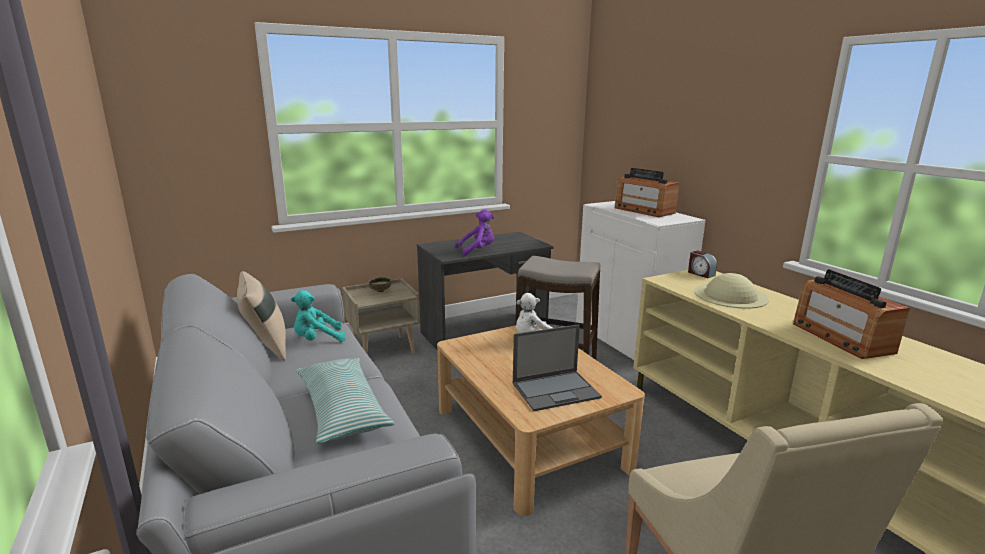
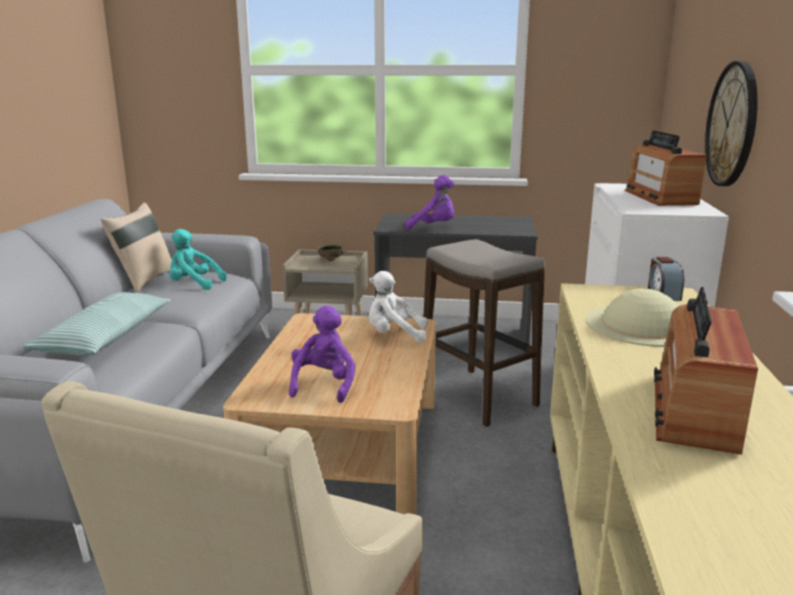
camera: 35 degrees right, 0 degrees up
(556, 390) = (324, 385): laptop -> purple plush toy
(693, 163) = (732, 125): none -> wall clock

